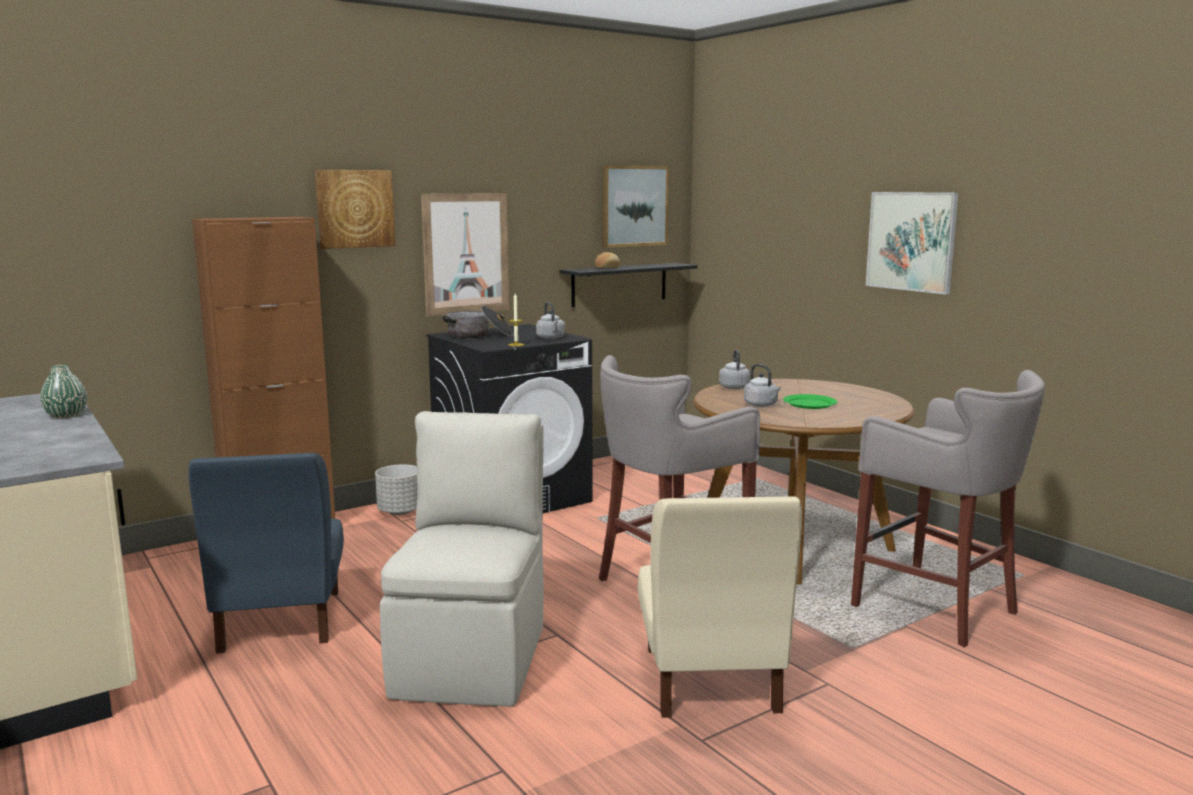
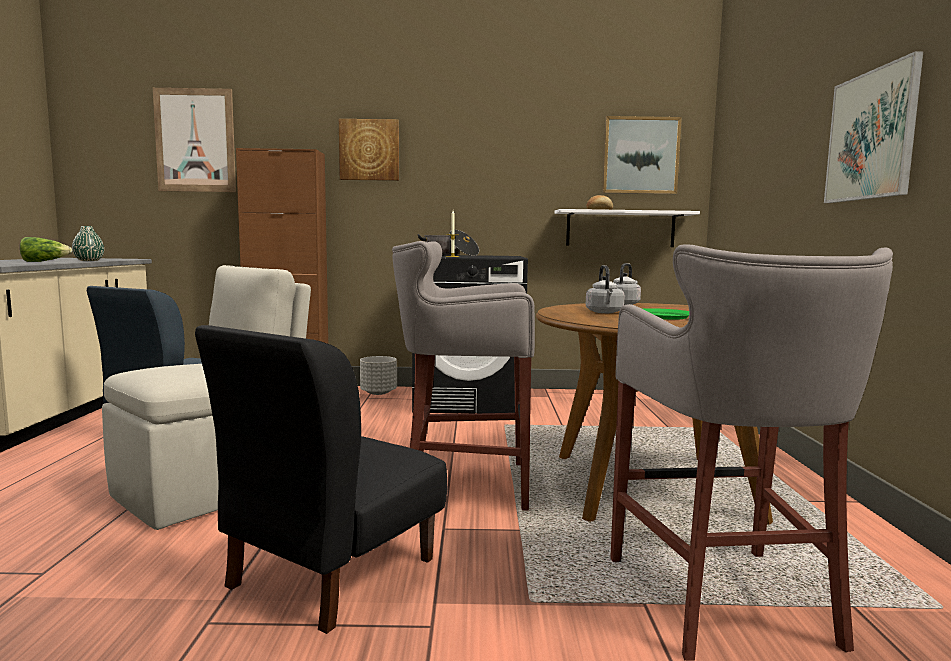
camera: 35 degrees right, 5 degrees down
(53, 433) = (44, 262): none -> lettuce
(466, 254) = (463, 191): picture -> picture (195, 140)
(551, 338) = (496, 257): grey kettle -> none
(619, 284) = (620, 229): black shelf -> white shelf
(710, 680) = (331, 572): beige chair -> black chair

